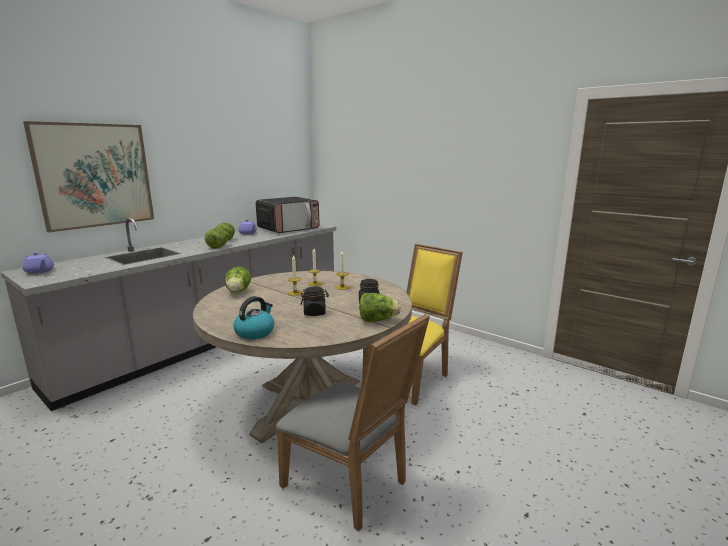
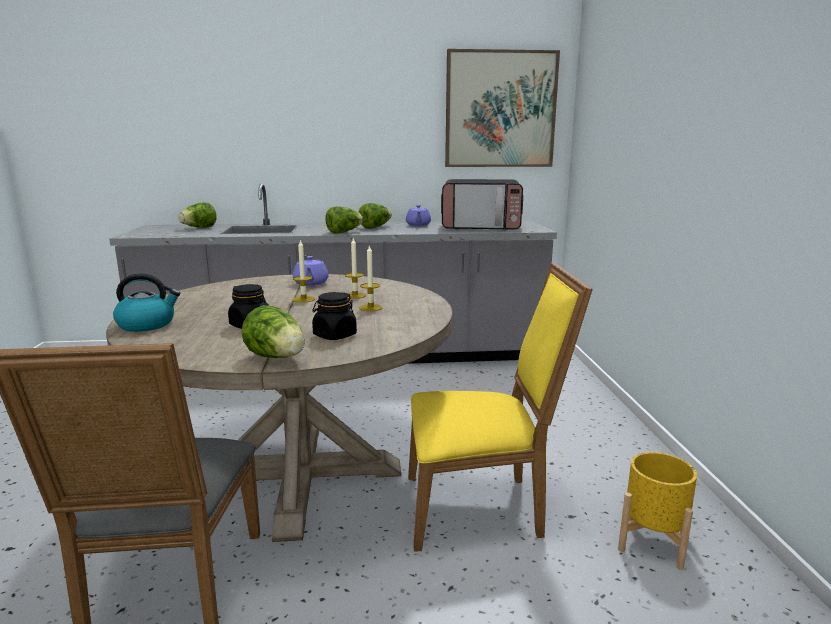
camera: 45 degrees right, 0 degrees up
(39, 271) = (159, 228): purple teapot -> purple teapot (311, 283)
(95, 175) = (241, 133): picture -> picture (500, 110)
(238, 292) = (261, 284): lettuce -> lettuce (199, 228)
(477, 359) = (653, 541): none -> yellow planter

